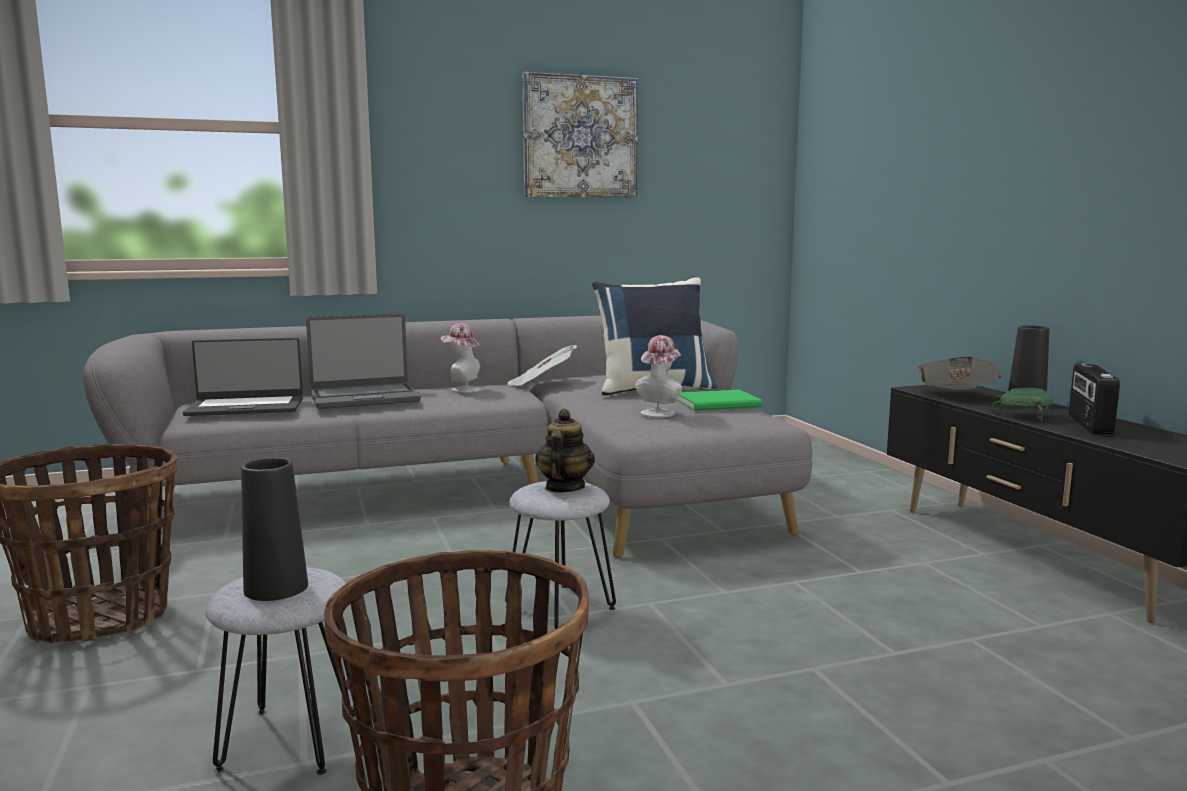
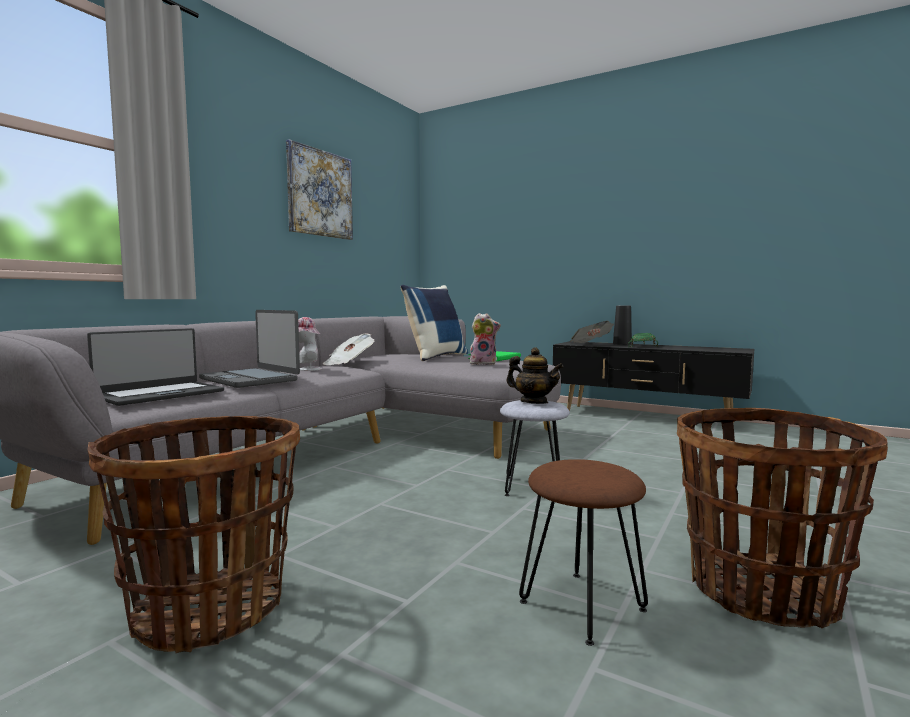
camera: 40 degrees left, 5 degrees down
(276, 588) = (591, 471): black vase -> none
(288, 740) = (581, 606): grey stool -> brown stool
(364, 398) = (250, 379): laptop -> laptop turned 105 degrees clockwise
(564, 488) = (534, 402): teapot -> teapot turned 150 degrees clockwise
(660, 412) = (483, 363): hat -> plush toy
(1088, 424) = (671, 347): radio -> none

